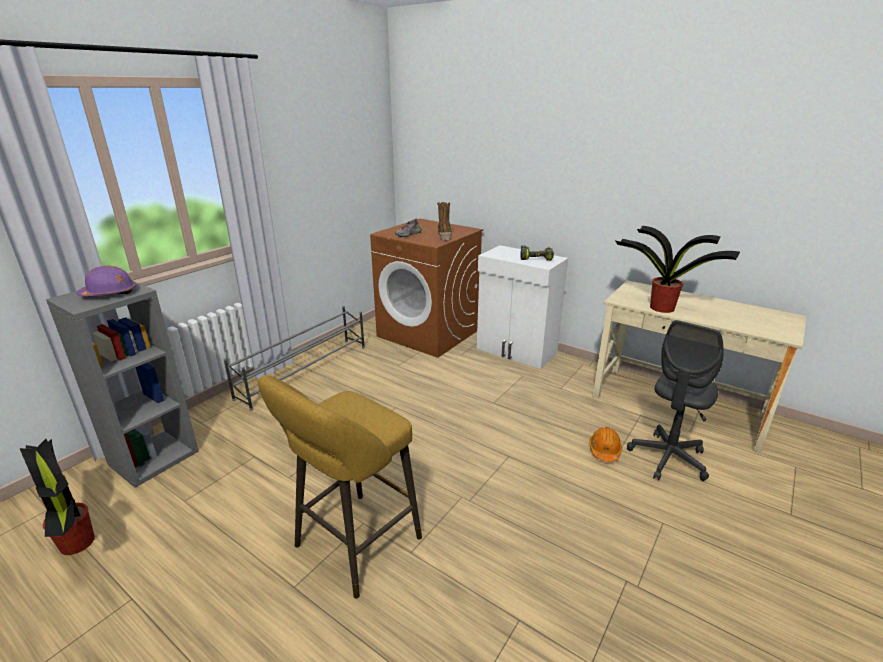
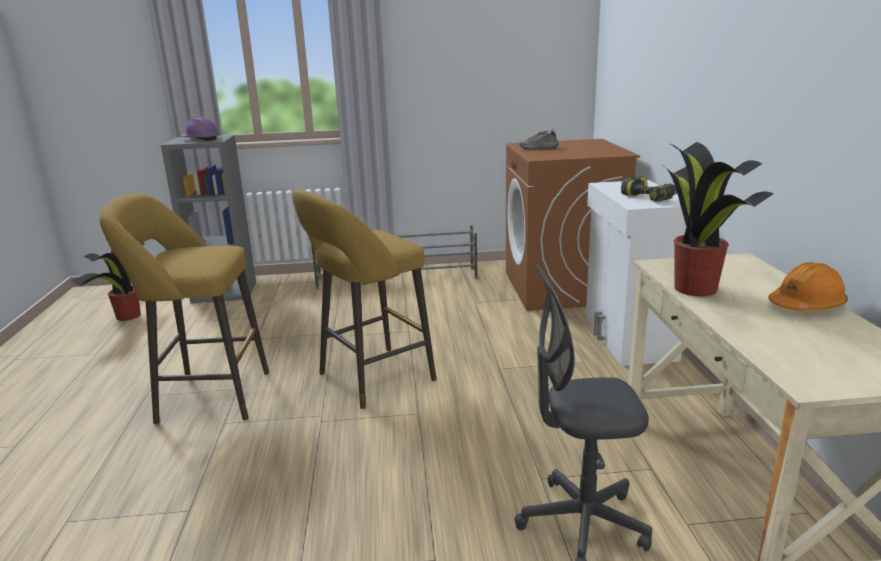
camera: 50 degrees right, 5 degrees down
(439, 453) = (370, 379): none -> yellow stool
(444, 235) = (571, 154): boot -> none
(604, 450) = (521, 468): orange hard hat -> orange hard hat (806, 305)

